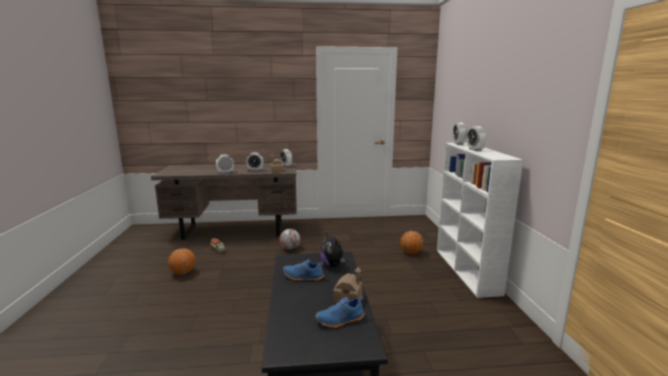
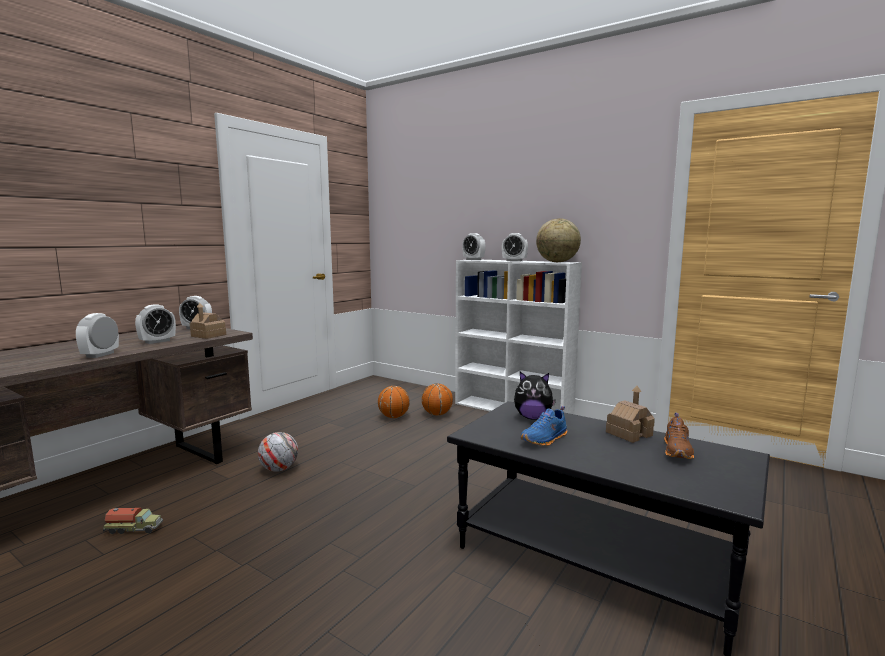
camera: 50 degrees left, 5 degrees down
(183, 273) = (136, 601): basketball -> basketball (394, 417)
(340, 320) = (678, 451): blue shoe -> brown shoe
(499, 156) = (557, 262): none -> globe

